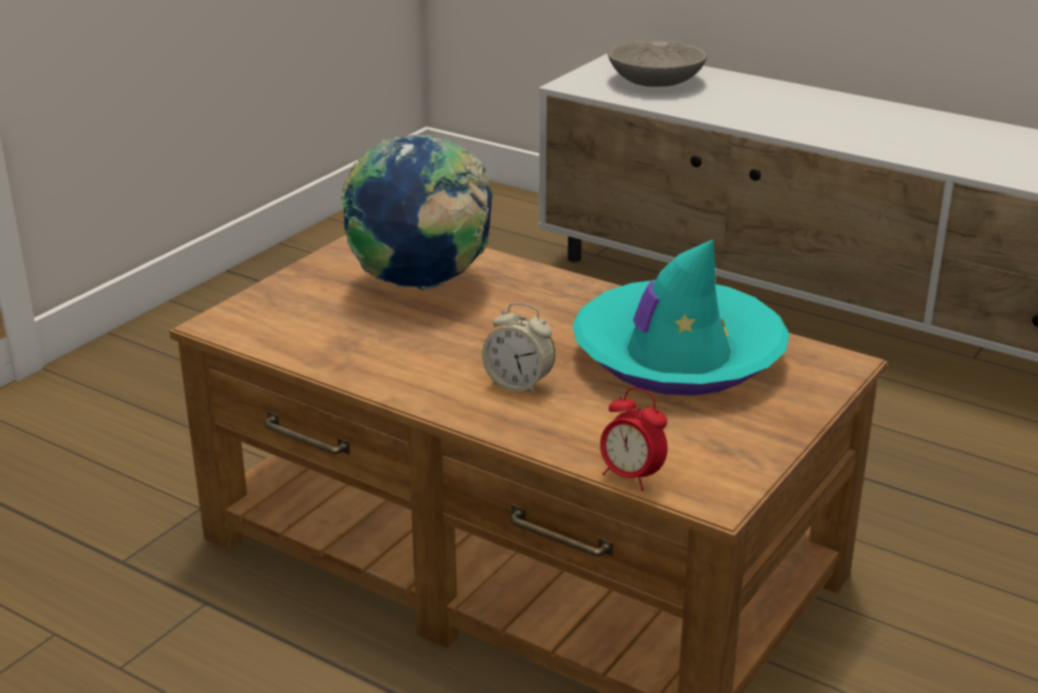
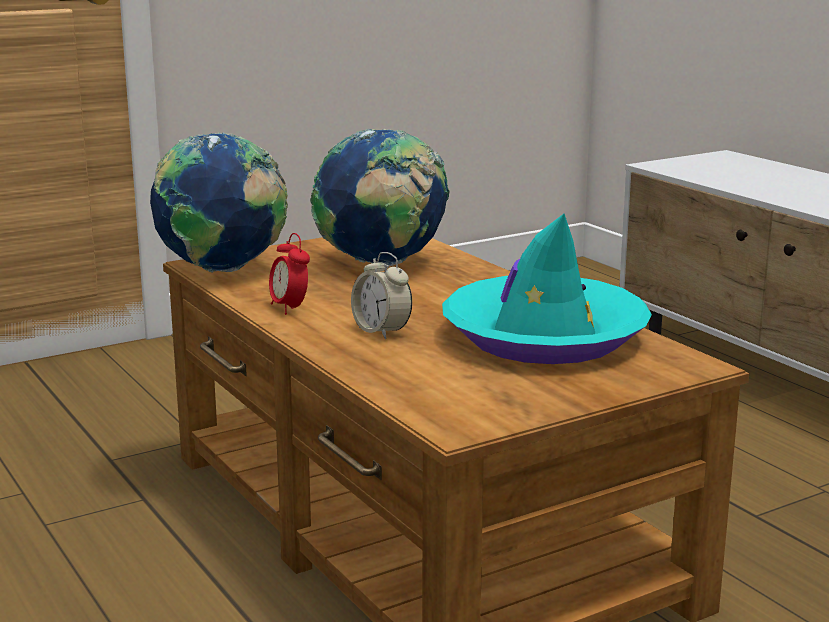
camera: 25 degrees right, 10 degrees down
(257, 330) = (223, 271): none -> globe
(631, 477) = (400, 401): alarm clock -> alarm clock (289, 308)
(655, 81) = (736, 170): grey bowl -> none

